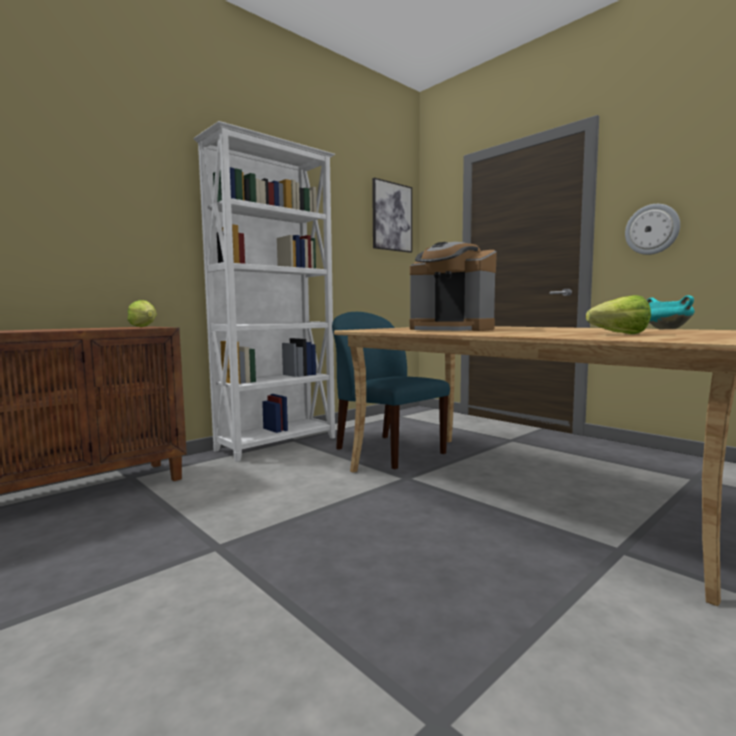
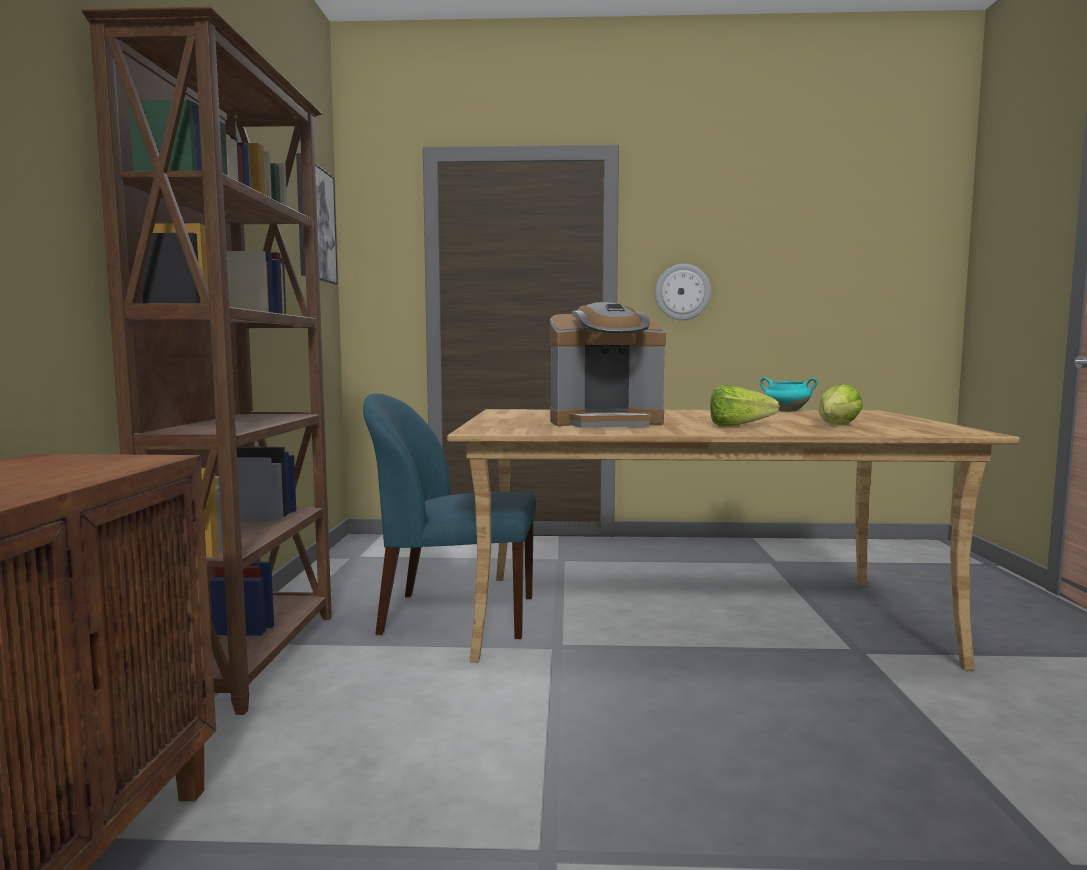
camera: 45 degrees left, 0 degrees up
(144, 327) = (100, 461): lettuce -> lettuce (744, 426)
(278, 444) = (253, 657): white bookcase -> brown bookcase

